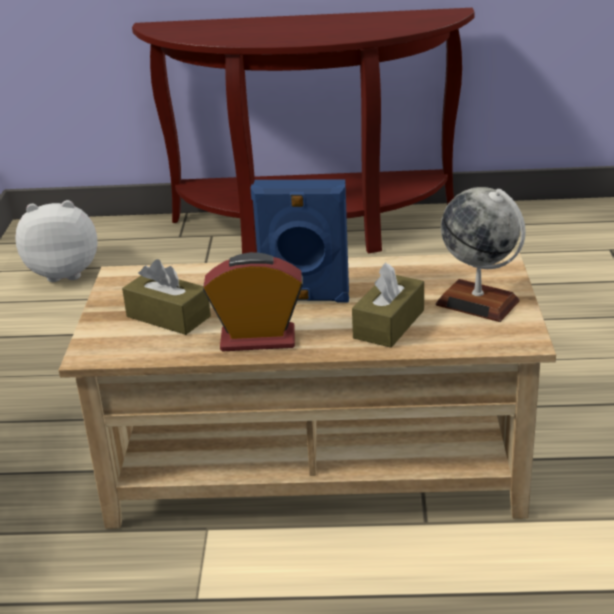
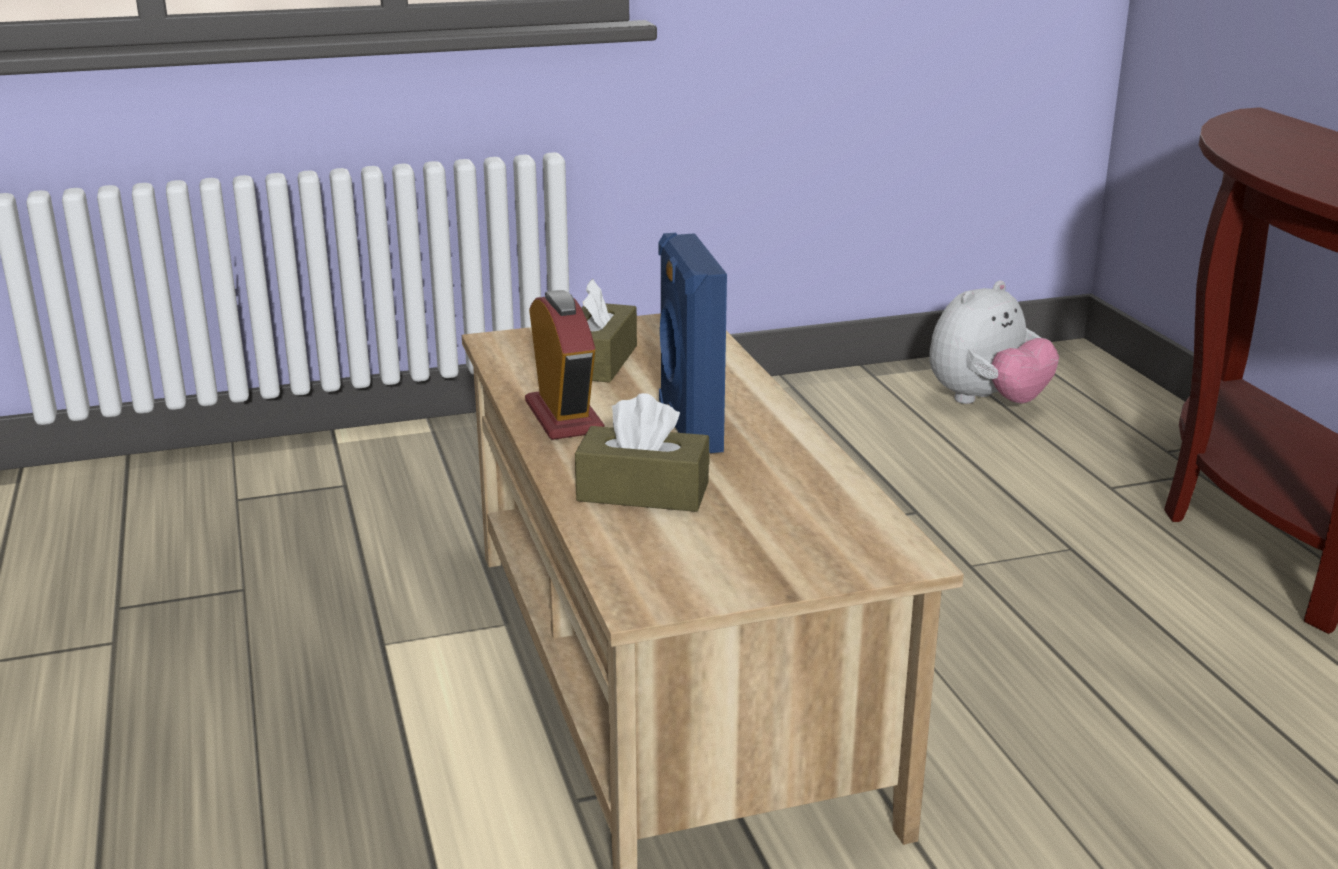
camera: 70 degrees right, 5 degrees down
(65, 272) = (986, 402): plush toy -> plush toy turned 75 degrees clockwise
(478, 302) = (746, 551): globe -> none

